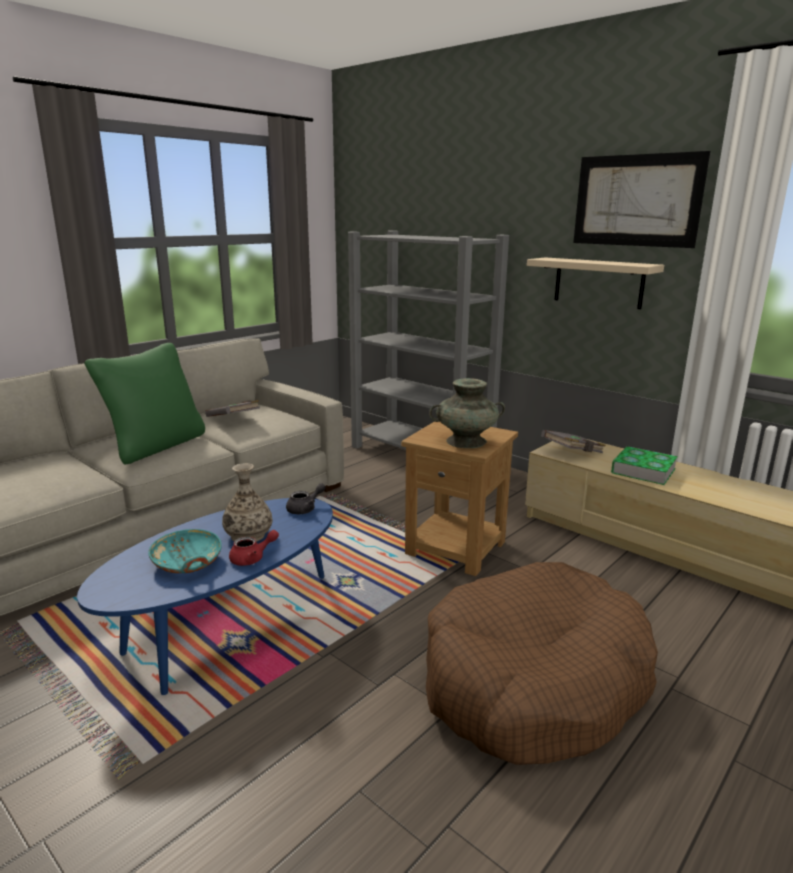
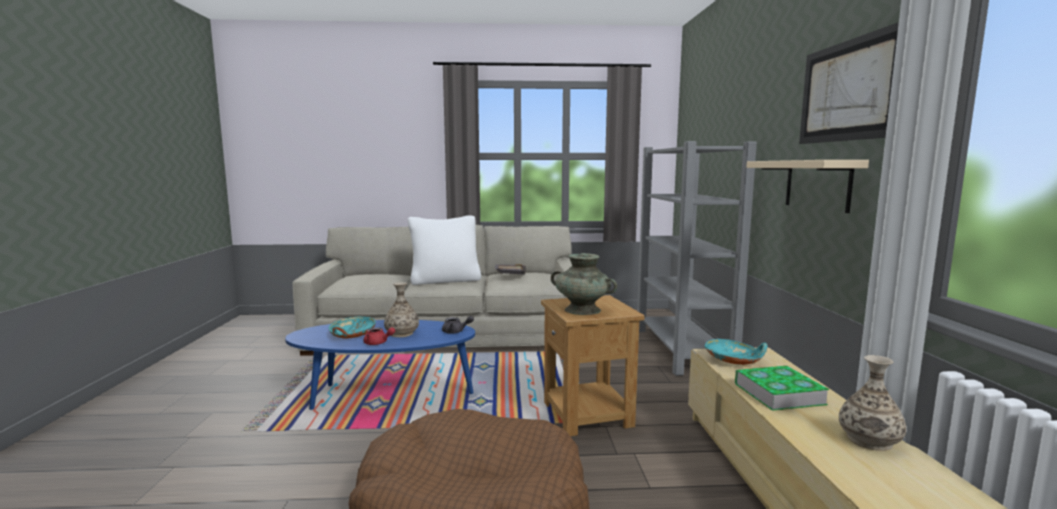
camera: 45 degrees right, 10 degrees down
(156, 446) = (445, 280): green pillow -> white pillow
(573, 453) = (733, 360): grey book -> turquoise bowl
(730, 484) = (869, 440): none -> vase

